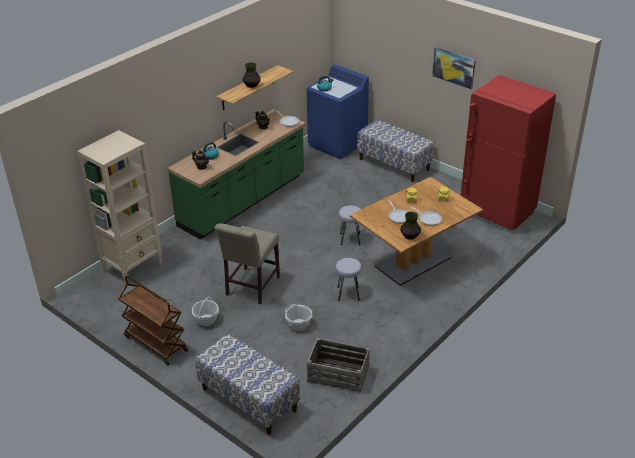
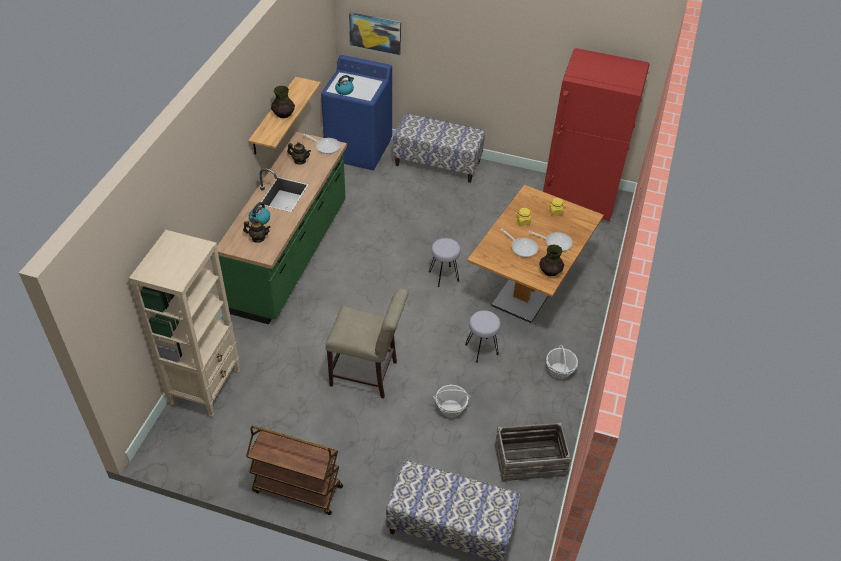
camera: 25 degrees left, 10 degrees up
(206, 320) = (340, 436): basket -> basket (559, 371)
(250, 288) = (367, 375): beige chair -> beige chair turned 75 degrees counterclockwise
(454, 67) = (511, 44): picture -> picture (375, 33)

